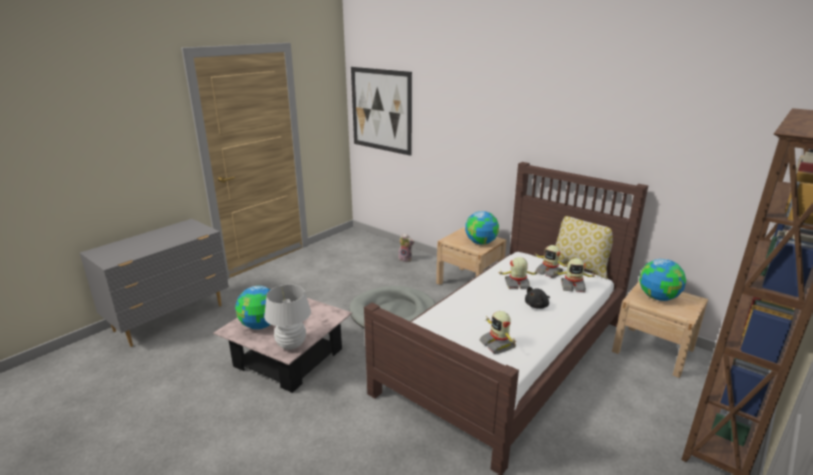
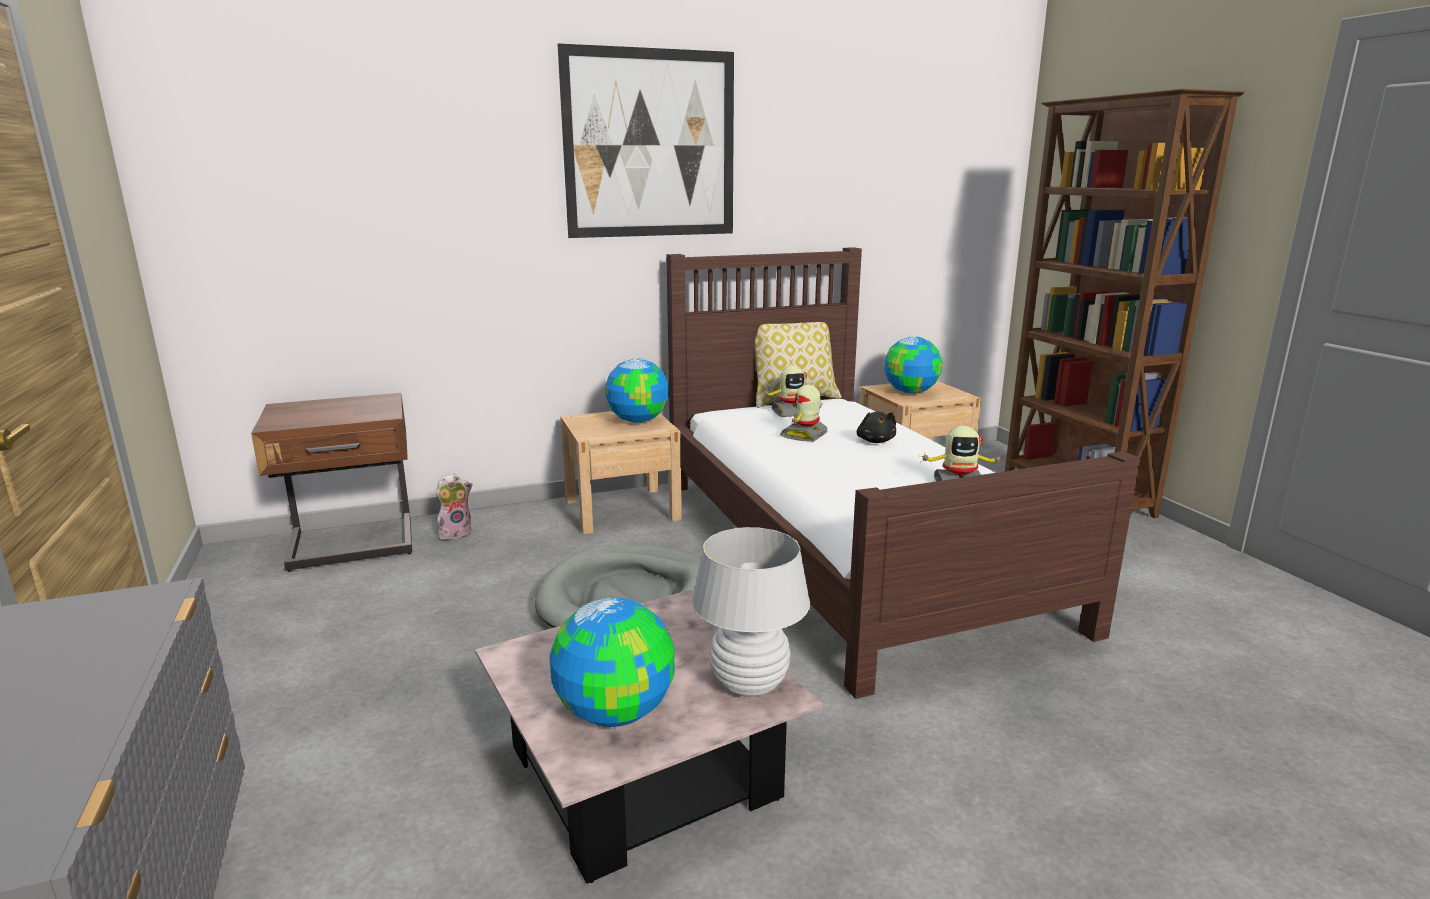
camera: 60 degrees left, 5 degrees down
(377, 247) = (353, 546): none -> brown nightstand
(381, 110) = (272, 206): picture -> picture (650, 145)
(572, 286) = (845, 413): toy robot -> none

